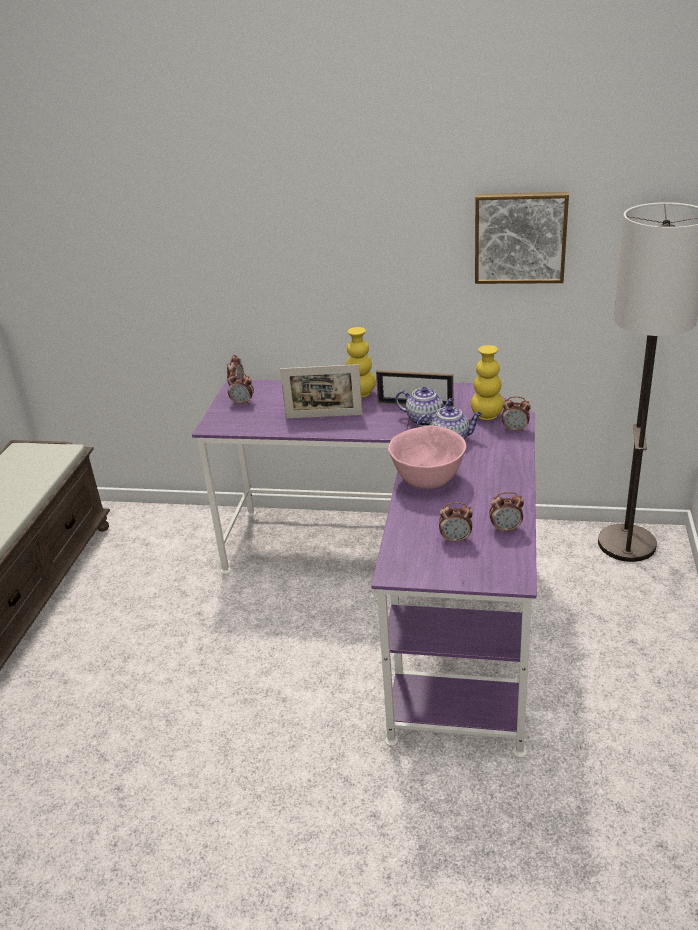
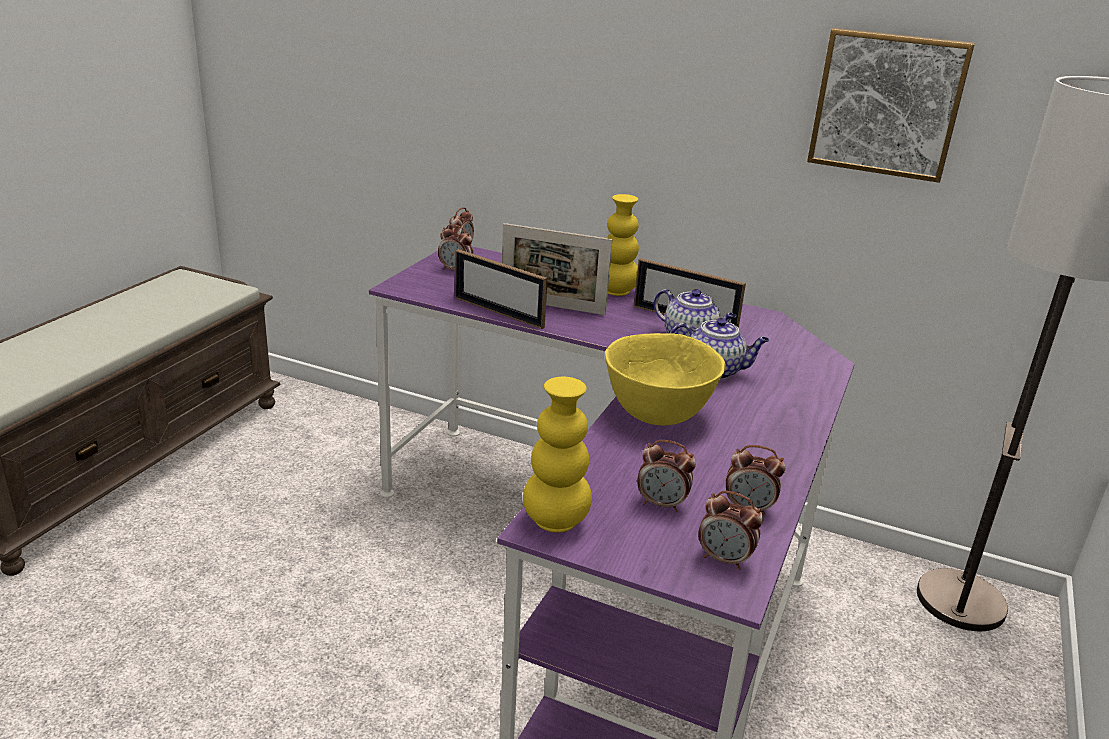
camera: 10 degrees right, 5 degrees down
(290, 430) = (498, 312): none -> picture frame
(428, 479) = (658, 412): pink bowl -> yellow bowl
(487, 416) = (781, 353): yellow vase -> yellow vase (555, 521)
(515, 430) = (817, 379): alarm clock -> alarm clock (725, 560)

